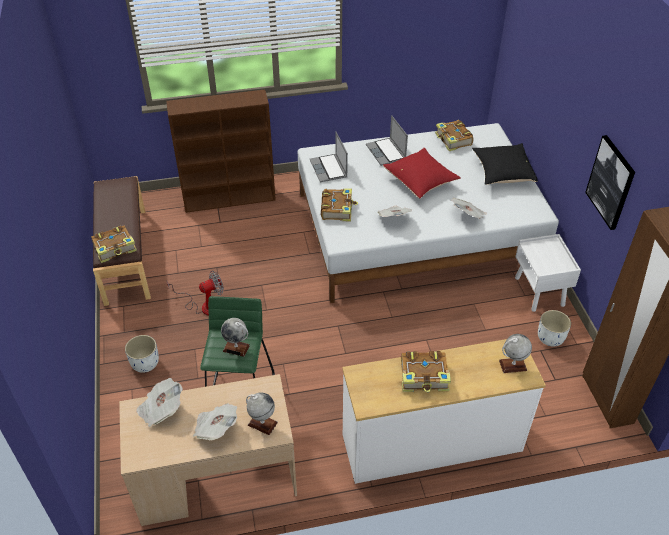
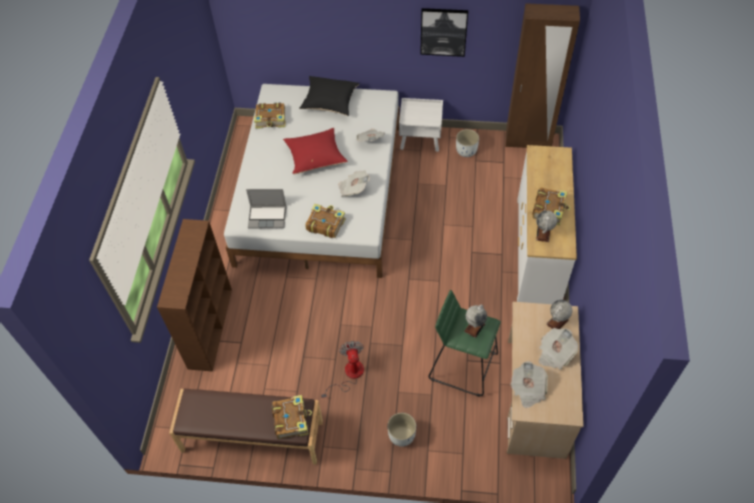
camera: 70 degrees left, 10 degrees up
(386, 153) = (265, 169): laptop -> none
(512, 365) = (551, 158): globe -> globe (543, 234)

